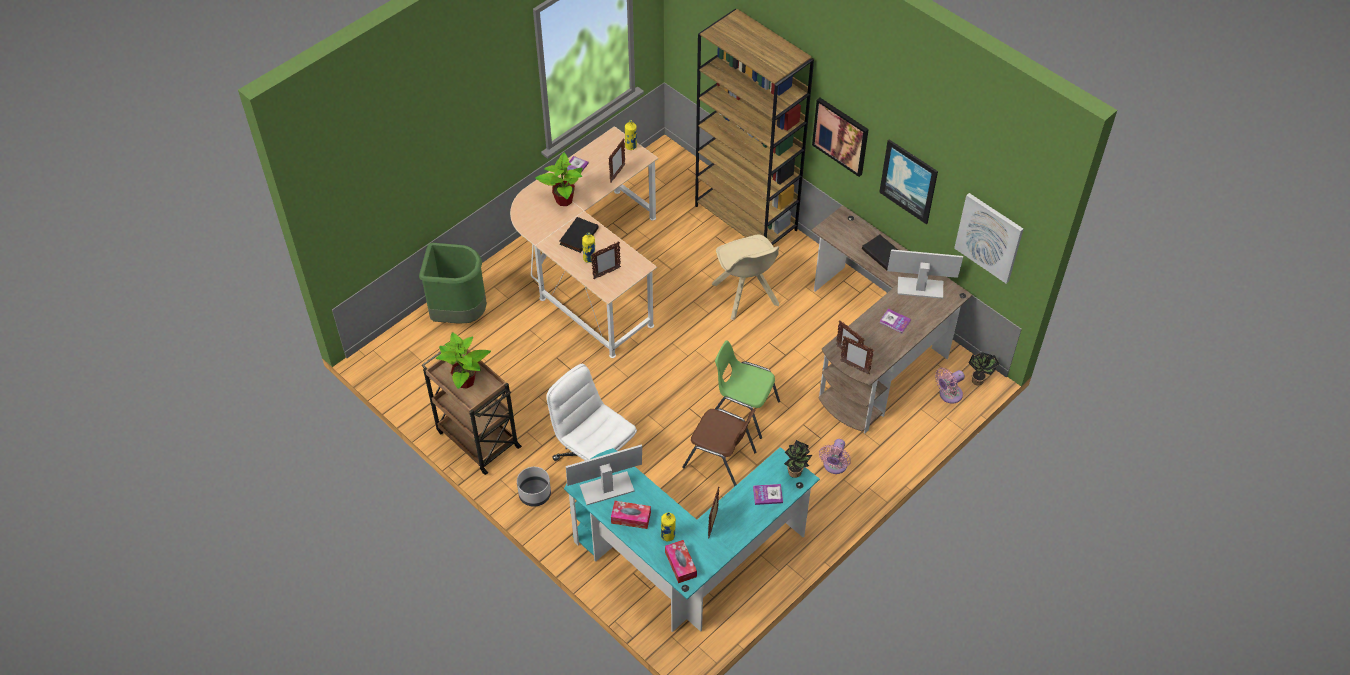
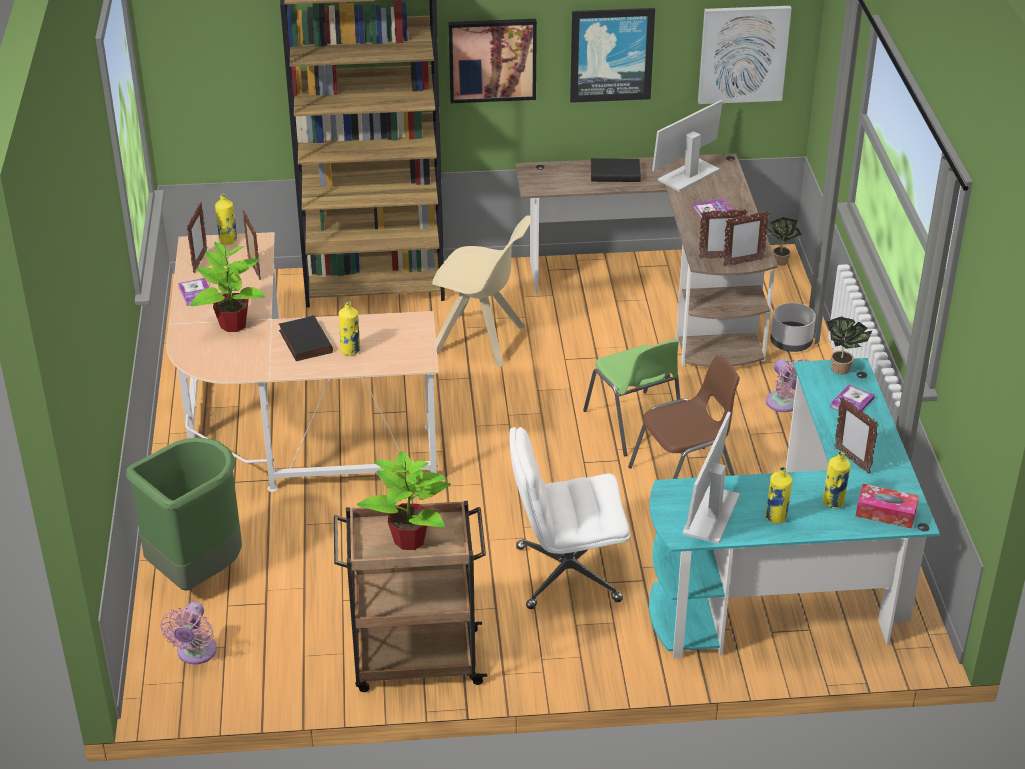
camera: 50 degrees left, 15 degrees down
(534, 494) = (562, 655): grey planter -> grey planter (790, 343)
(606, 273) = (391, 350): picture frame -> picture frame (199, 262)
(631, 518) = (776, 517): tissue box -> yellow bottle
(743, 409) = (634, 425): green chair -> green chair turned 90 degrees counterclockwise
(948, 395) = (777, 286): pink fan -> pink fan (195, 653)

